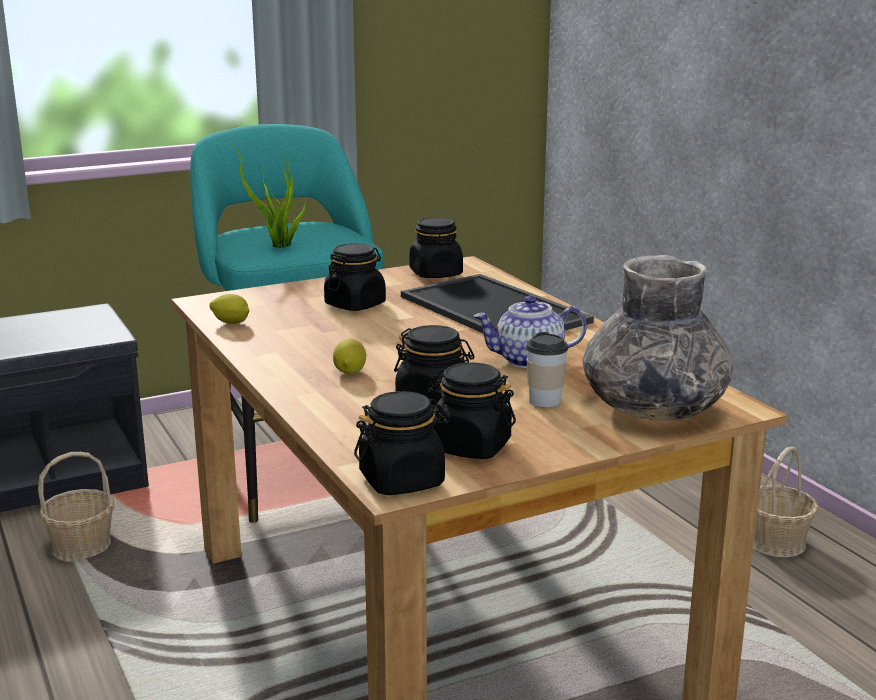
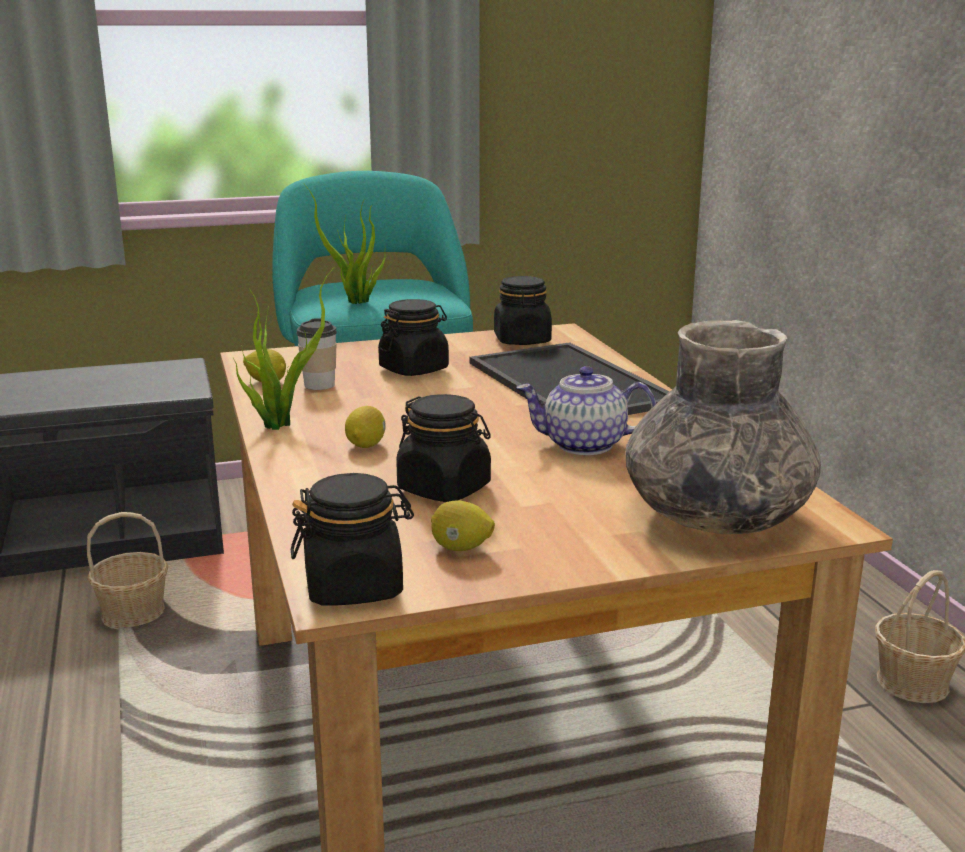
camera: 10 degrees right, 0 degrees up
(265, 358) = (280, 423): none -> potted plant
(470, 446) = (461, 548): black jar -> lemon
(544, 401) = (581, 497): cup -> cup (319, 385)

